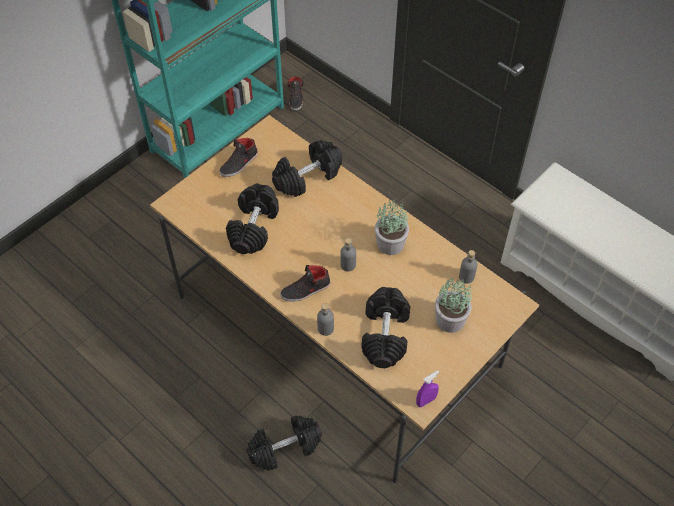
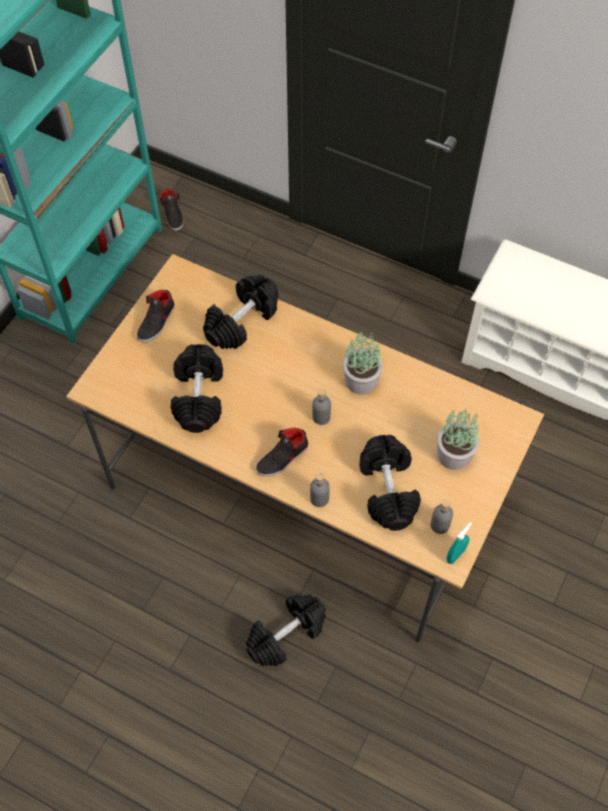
camera: 15 degrees left, 5 degrees up
(426, 401) = (455, 555): purple spray bottle -> turquoise spray bottle
(466, 277) = (456, 400): grey bottle -> grey bottle (439, 525)

